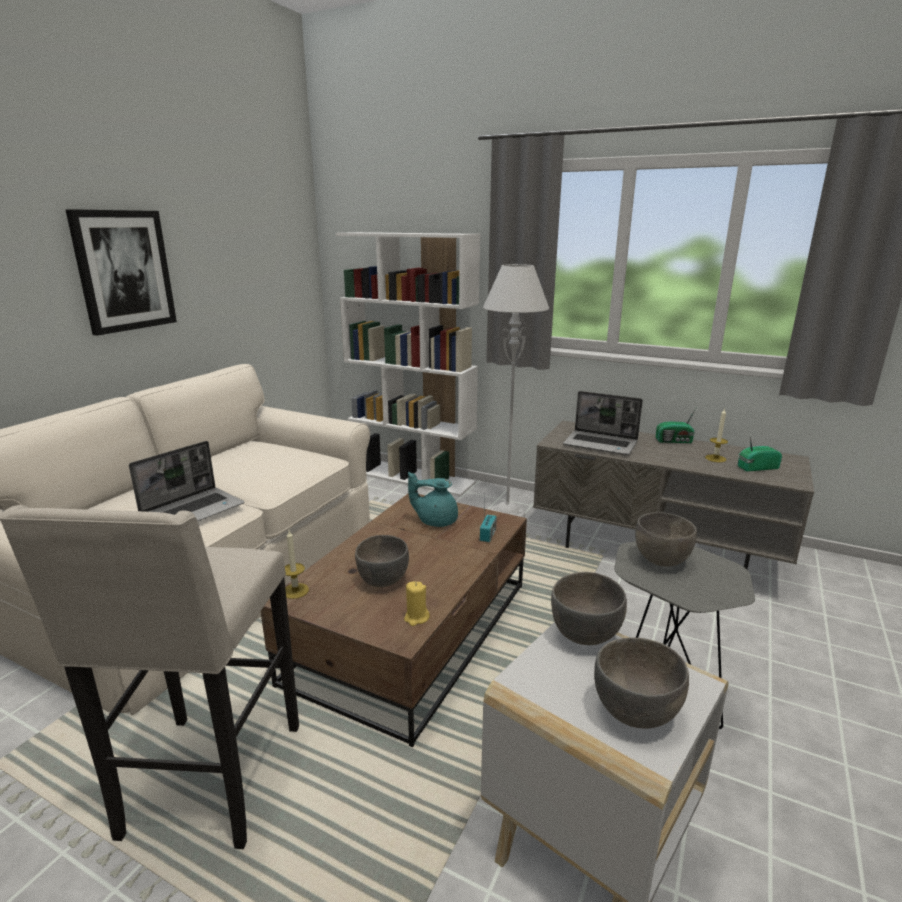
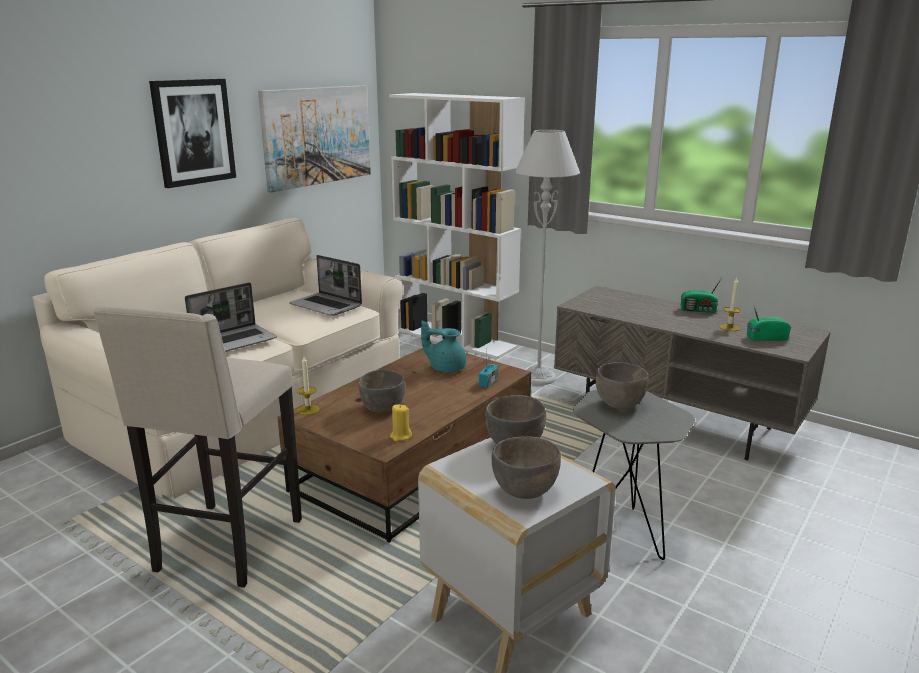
camera: 10 degrees right, 0 degrees up
(261, 277) = (317, 136): none -> picture
(601, 444) = (621, 309): laptop -> laptop (327, 306)

